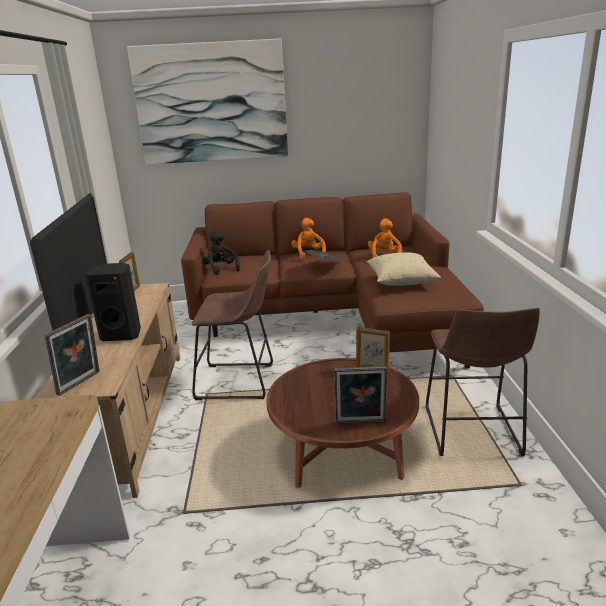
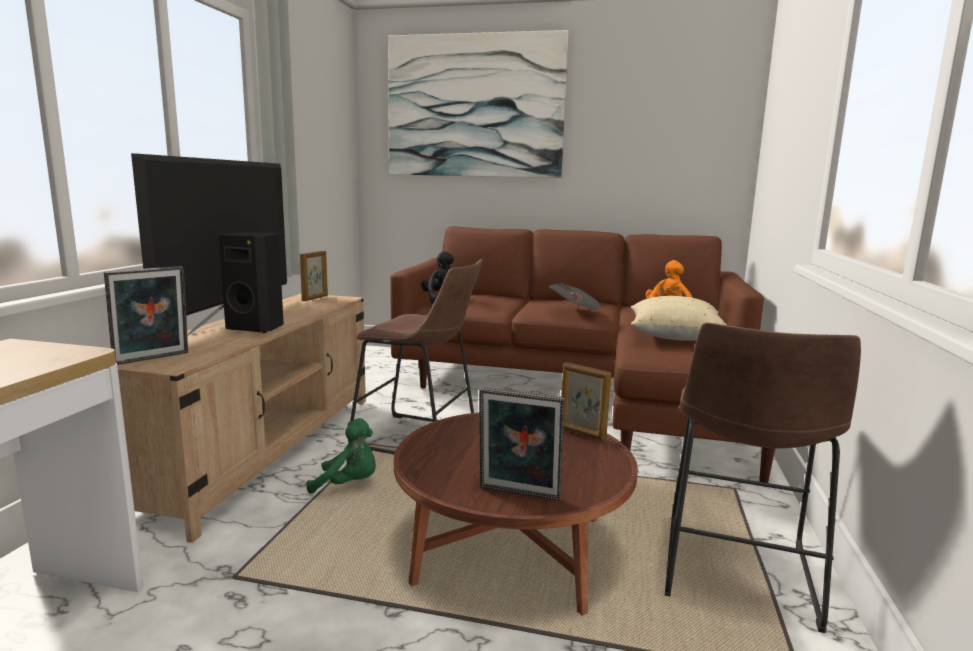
camera: 15 degrees right, 10 degrees down
(213, 429) = (348, 484): none -> green plush toy
(308, 254) = (564, 300): orange plush toy -> none

